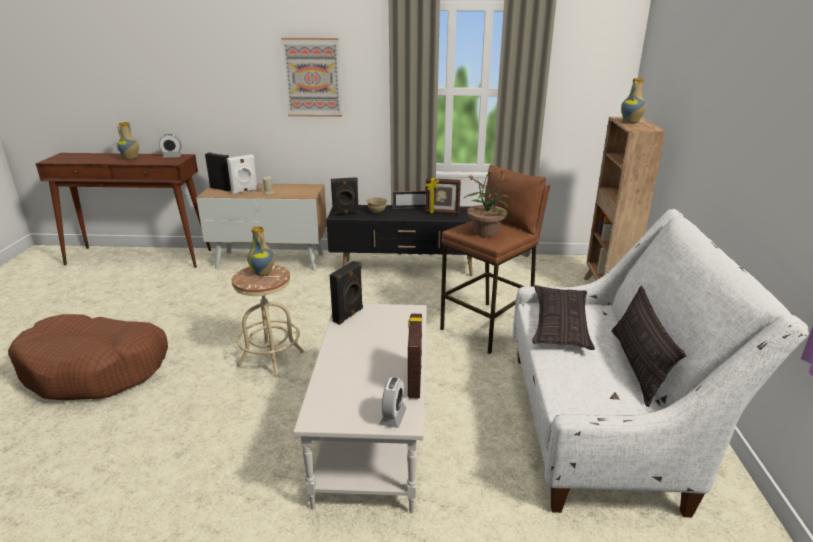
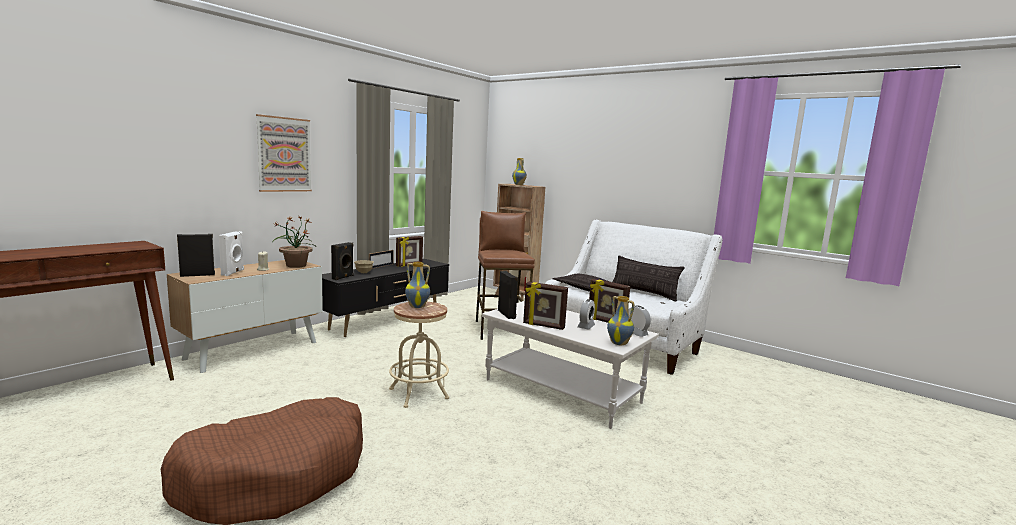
camera: 55 degrees left, 15 degrees down
(131, 158) = (62, 251): vase -> vase (619, 343)
(172, 156) = (121, 244): alarm clock -> alarm clock (586, 326)
(335, 348) = (543, 326): none -> picture frame
(485, 232) = (508, 253): potted plant -> potted plant (296, 265)

